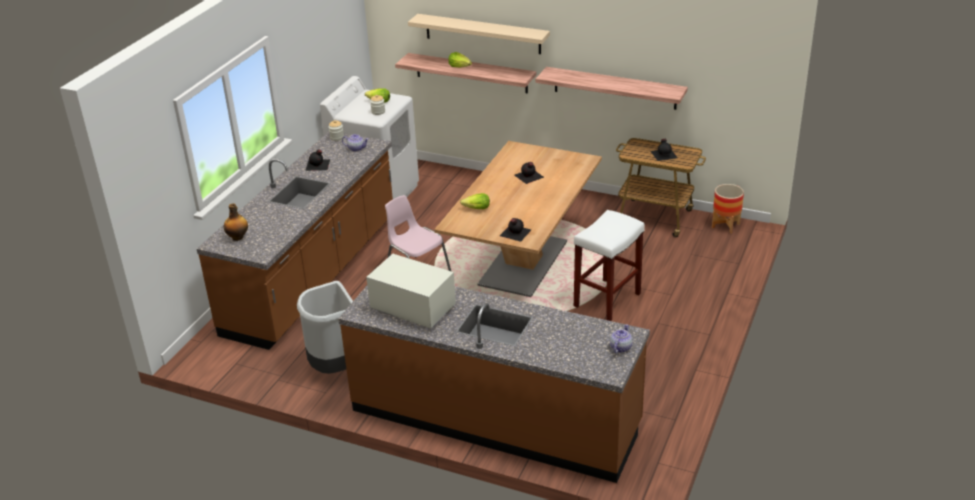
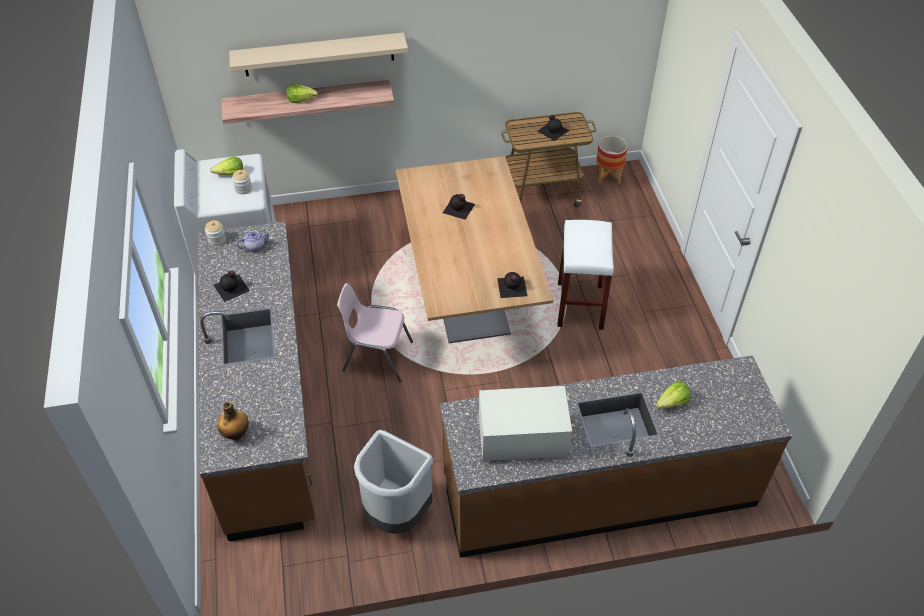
camera: 35 degrees left, 15 degrees up
(476, 209) = (446, 272): lettuce -> lettuce (672, 403)
(614, 88) = (482, 75): shelf -> none
(620, 347) = (748, 389): teapot -> none

